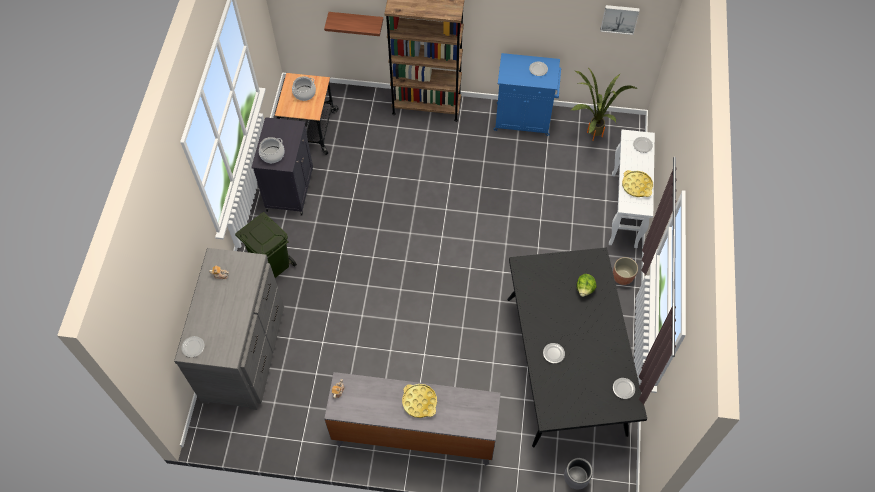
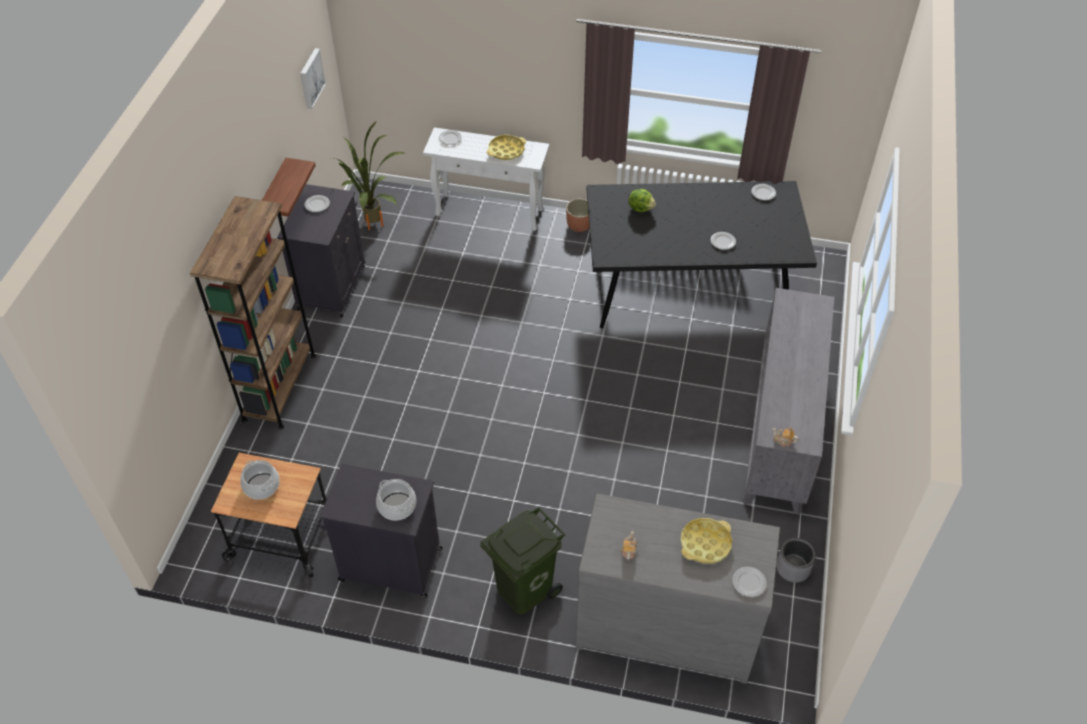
camera: 85 degrees left, 10 degrees down
(356, 21) = (182, 371): shelf -> shelf (274, 193)
(419, 402) = (792, 360): yellow tray -> yellow tray (705, 543)
(524, 119) = (332, 286): blue cabinet -> black cabinet
(576, 477) = (821, 292): grey planter -> grey planter (793, 568)

